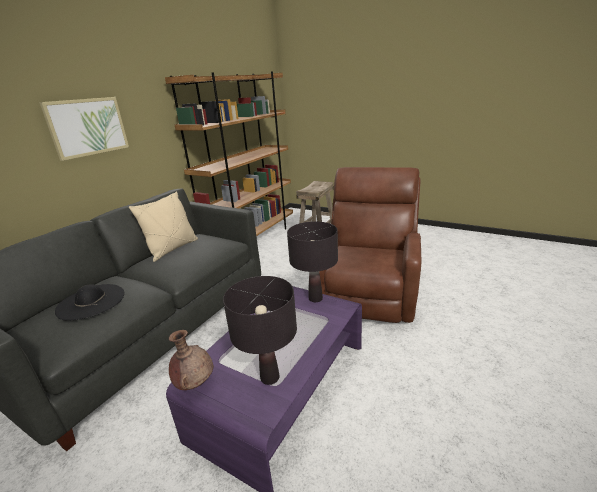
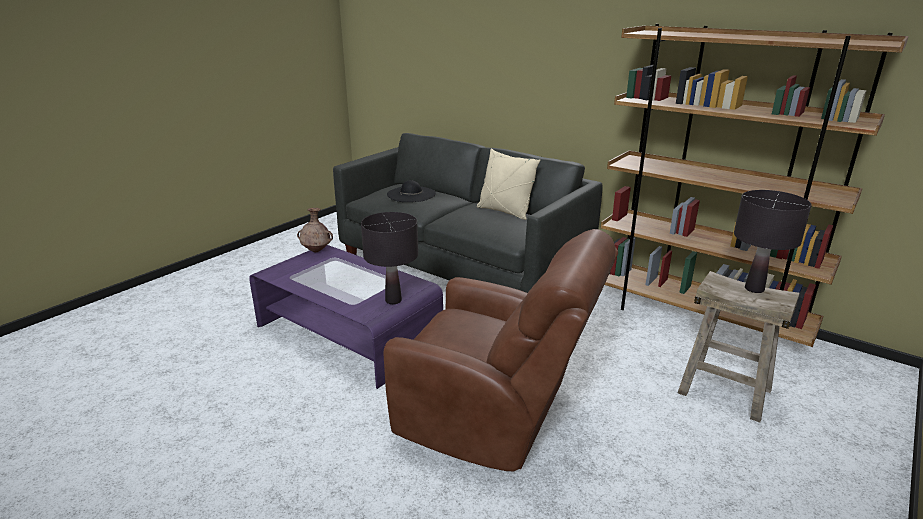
camera: 95 degrees right, 0 degrees up
(87, 127) = (538, 67): picture -> none
(270, 378) = (298, 275): black table lamp -> black table lamp (754, 289)

